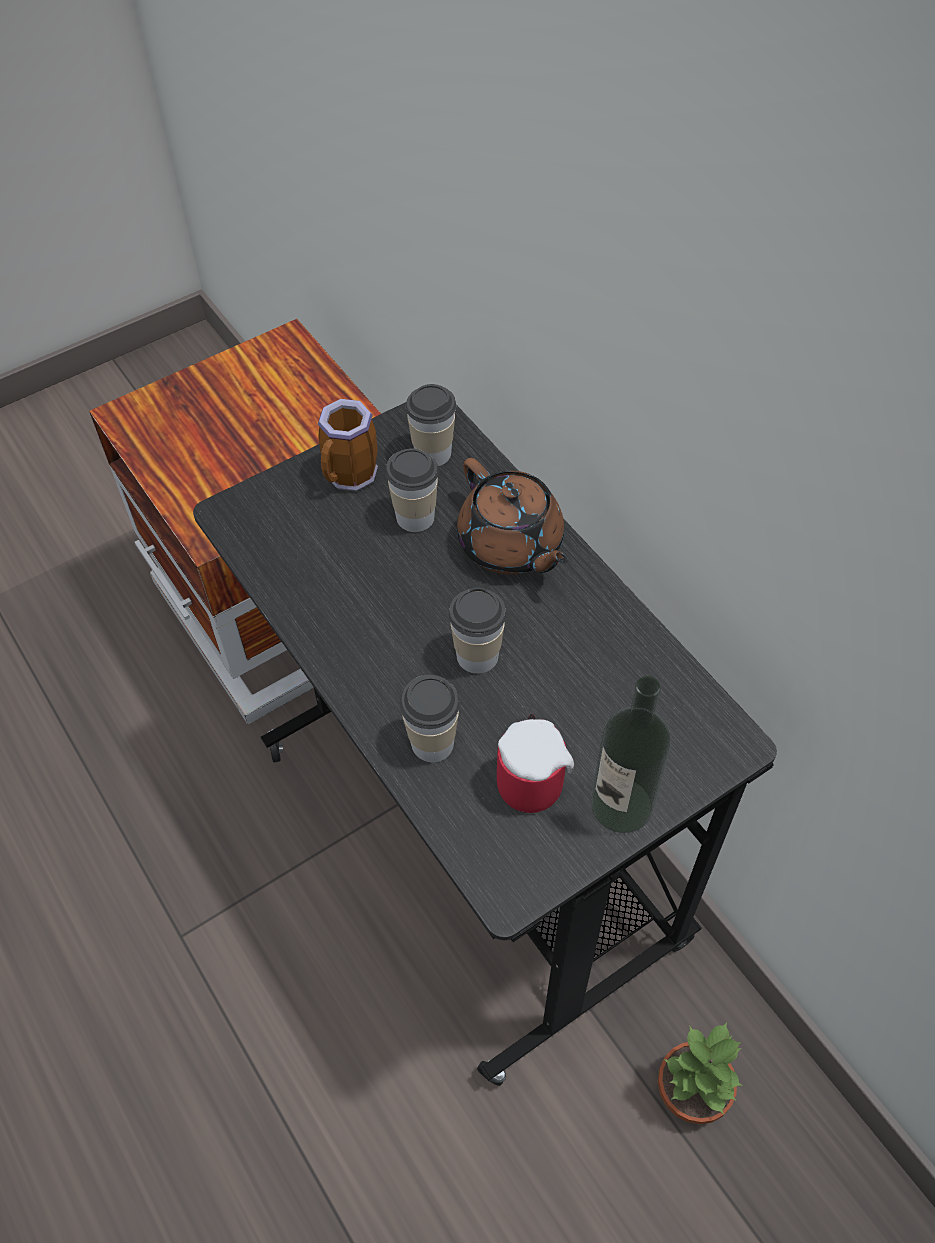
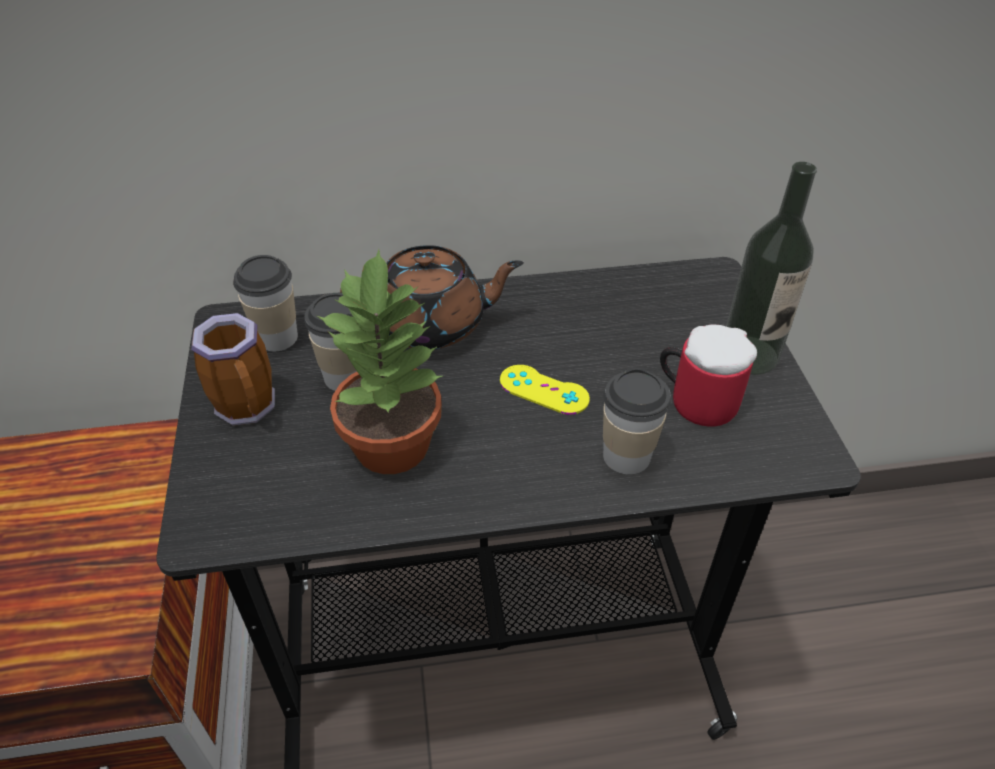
camera: 65 degrees left, 10 degrees down
(477, 656) = (544, 390): cup -> yellow game controller
(692, 1093) = (774, 590): potted plant -> potted plant (394, 445)

